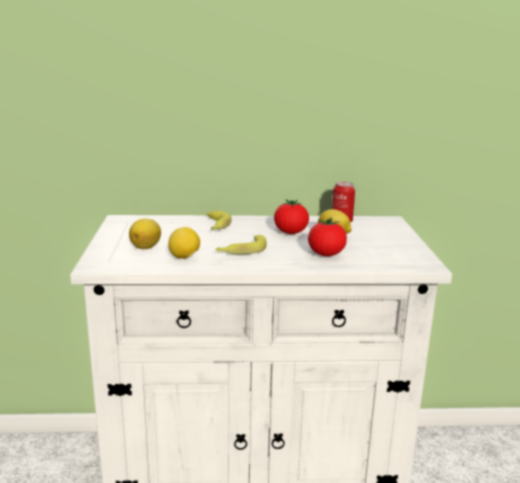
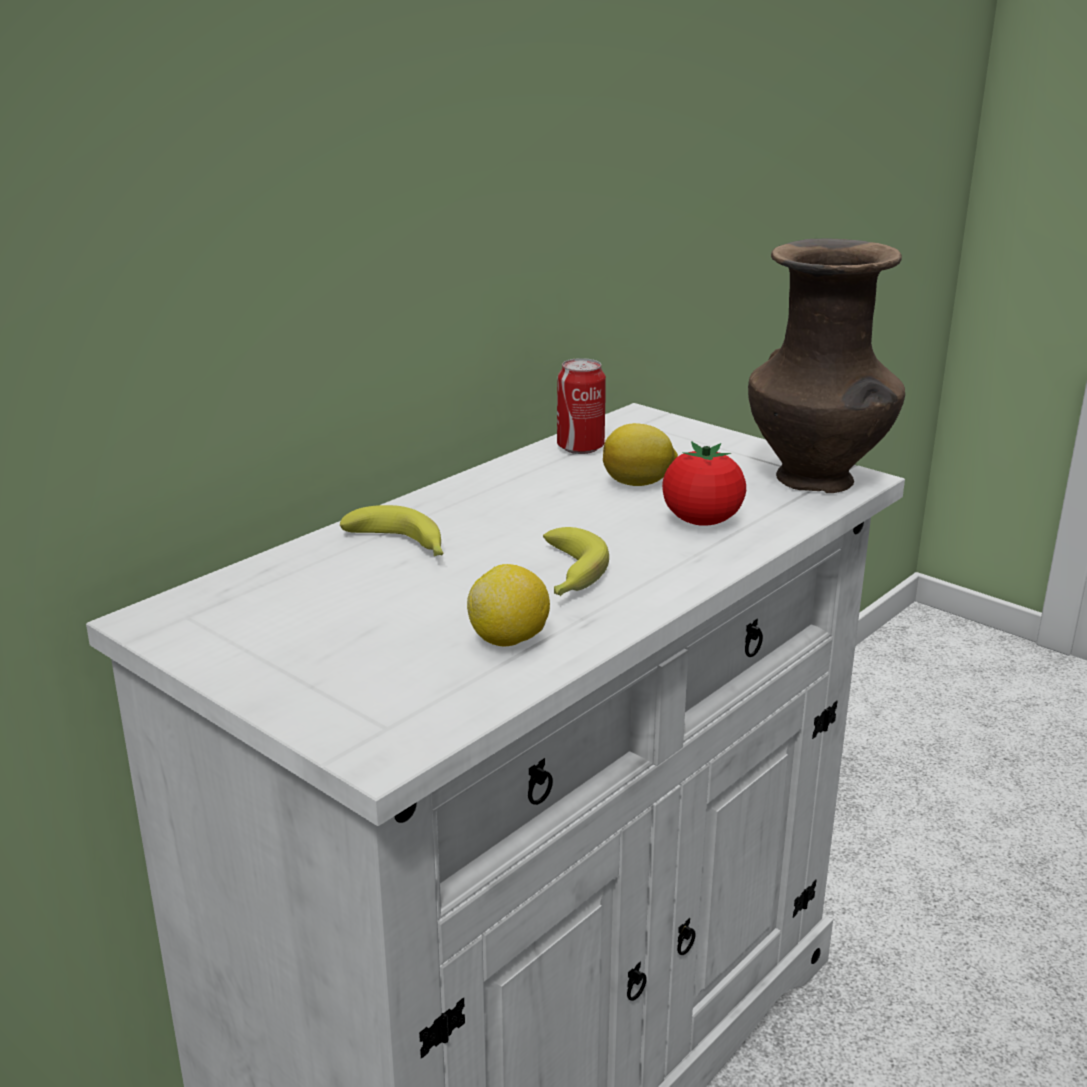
camera: 45 degrees left, 5 degrees up
(146, 247) = (382, 655): lemon -> none
(290, 232) = (556, 503): tomato -> none
(407, 260) = (818, 481): none -> brown vase

